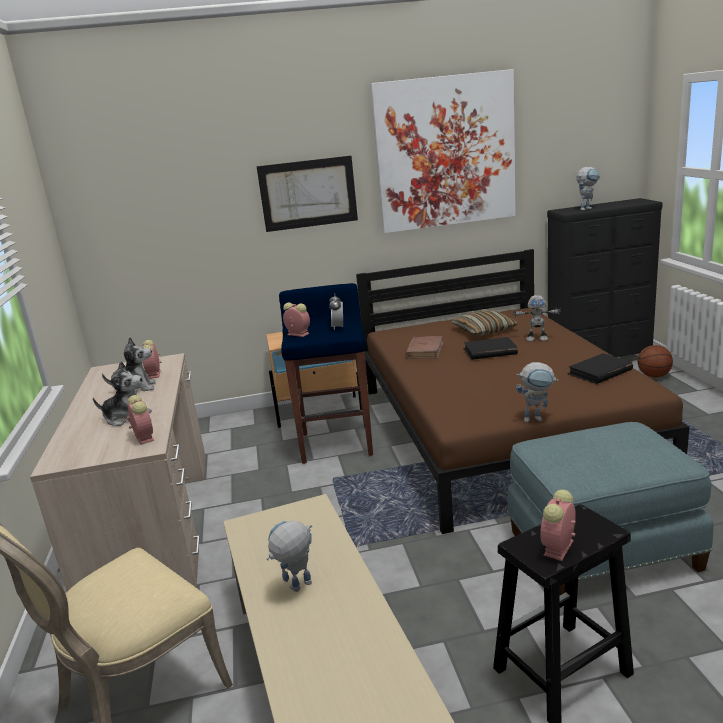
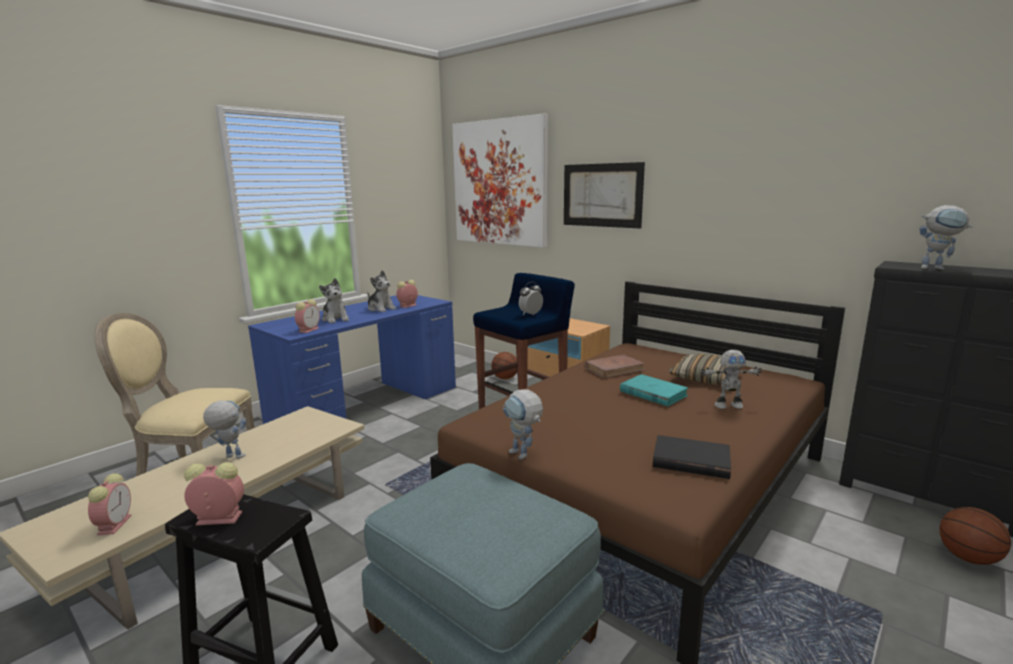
camera: 50 degrees right, 5 degrees down
(152, 519) = (367, 404): beige desk -> blue desk
(233, 424) = (505, 378): none -> basketball
(297, 334) = (501, 309): alarm clock -> alarm clock (115, 524)
(445, 152) = (747, 167): picture -> picture (499, 183)
(489, 351) = (653, 393): black book -> turquoise book
(536, 339) = (728, 405): toy robot -> toy robot turned 60 degrees counterclockwise

